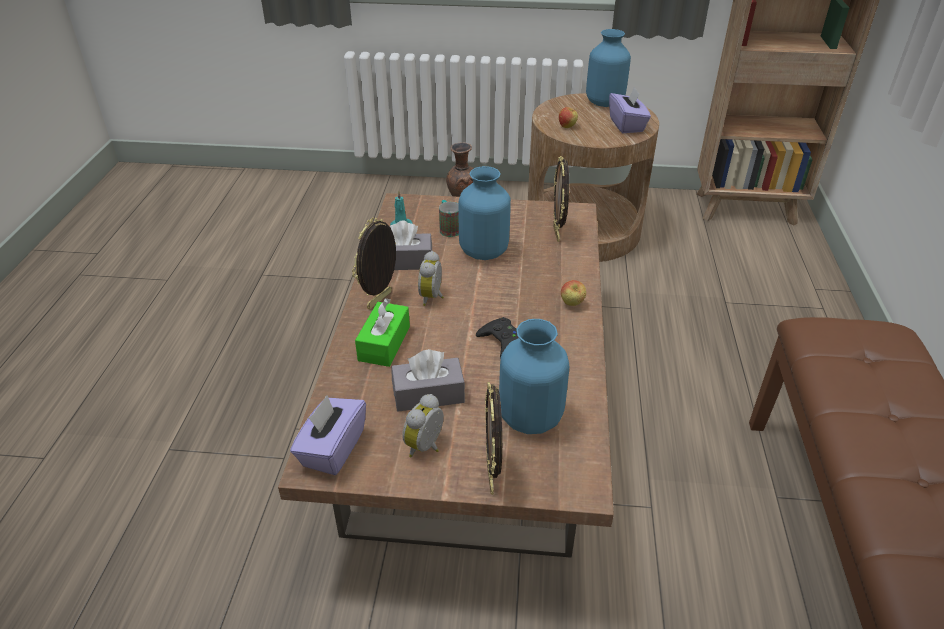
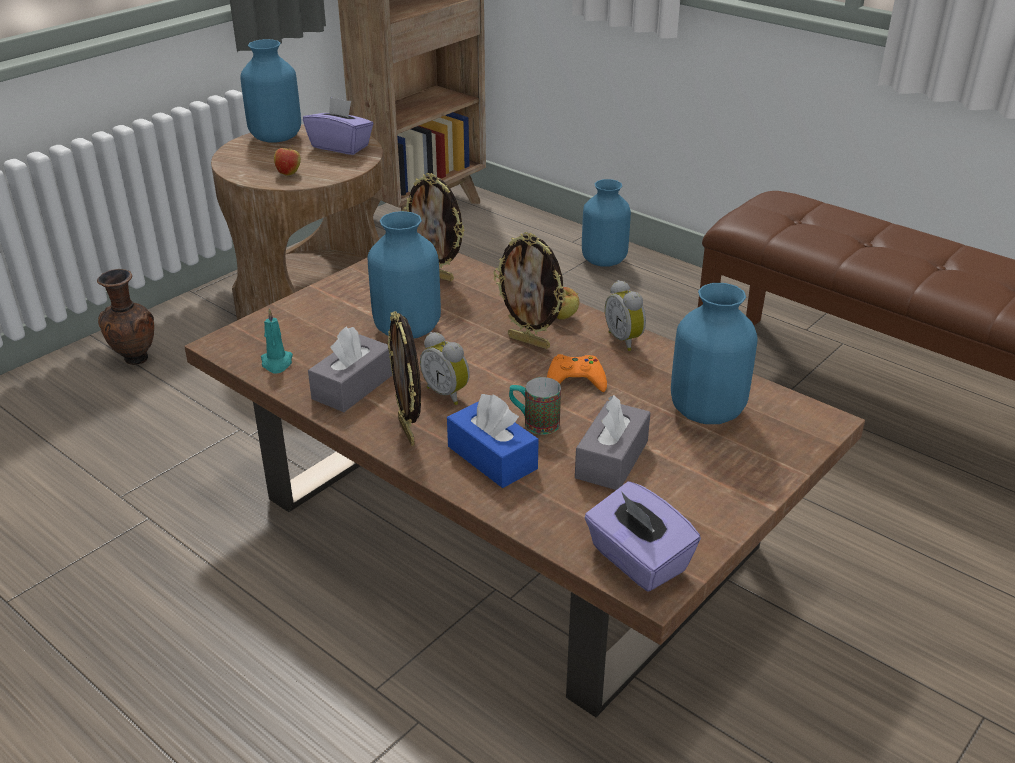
camera: 55 degrees left, 5 degrees down
(384, 343) = (492, 457): green tissue box -> blue tissue box
(427, 447) = (692, 491): alarm clock -> alarm clock (625, 340)
(448, 228) = (330, 333): mug -> mug (534, 423)
(492, 477) = (768, 466): picture frame -> picture frame (530, 342)
(502, 341) = (575, 380): black game controller -> orange game controller
(815, 315) = (604, 260): none -> blue vase

